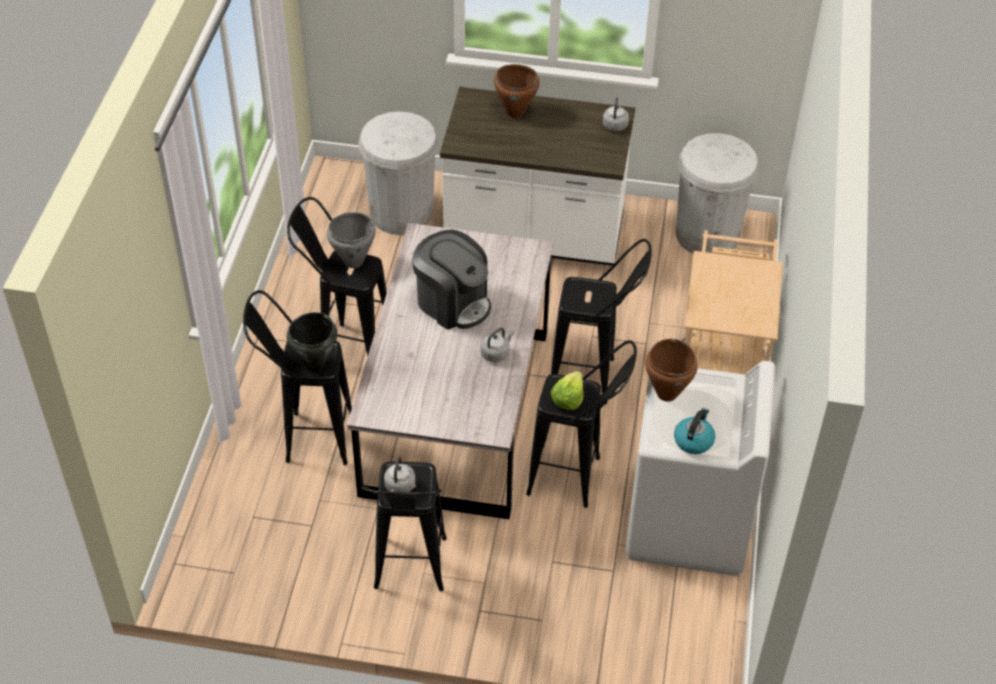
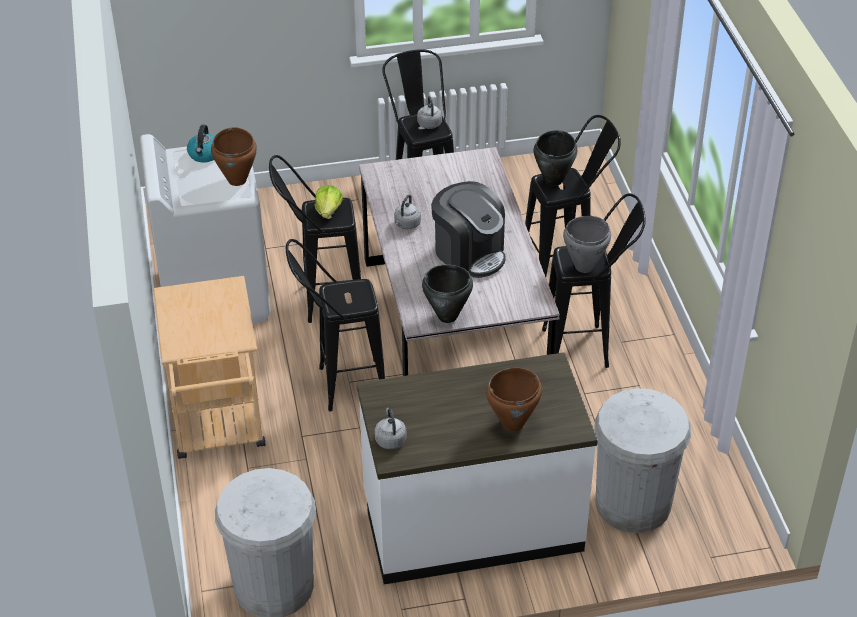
camera: 160 degrees right, 5 degrees down
(452, 303) = (469, 254): coffee machine -> coffee machine turned 150 degrees counterclockwise
(507, 247) = (447, 316): none -> black cooking pot

